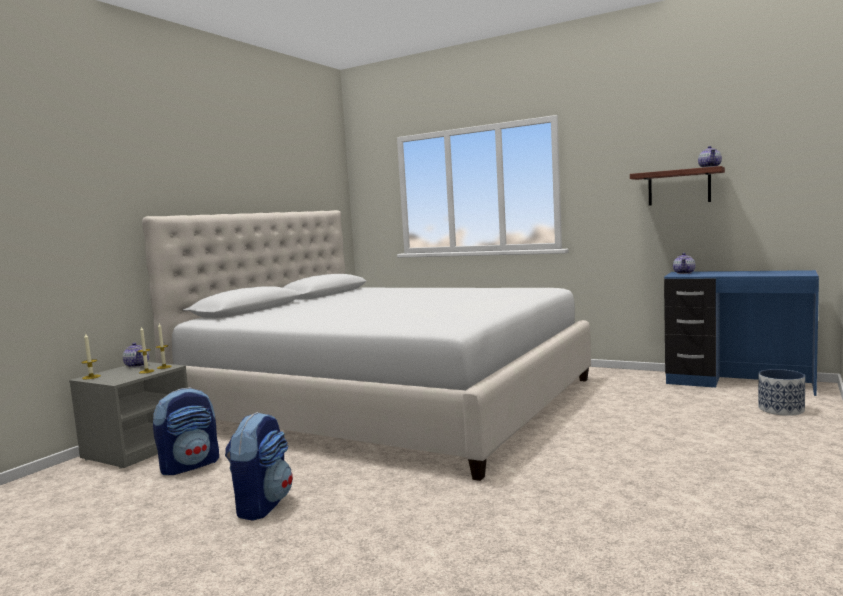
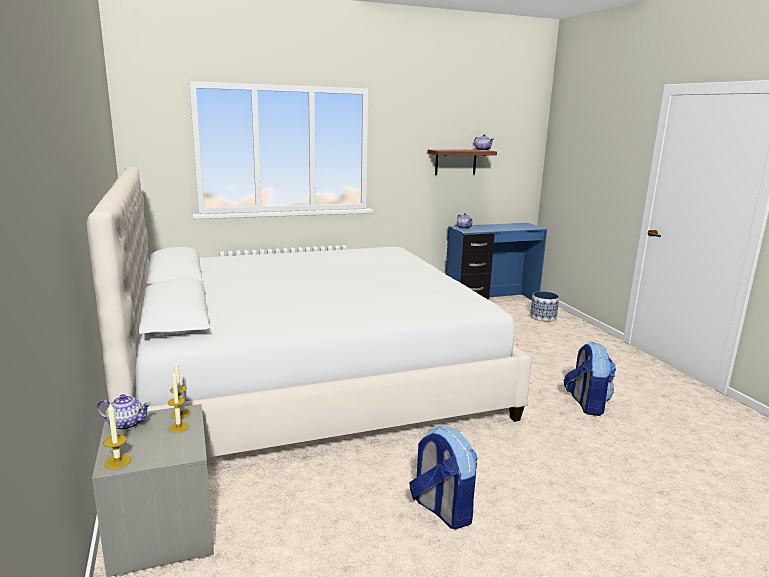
camera: 50 degrees left, 10 degrees up
(190, 465) = (281, 513): backpack -> backpack (586, 404)

